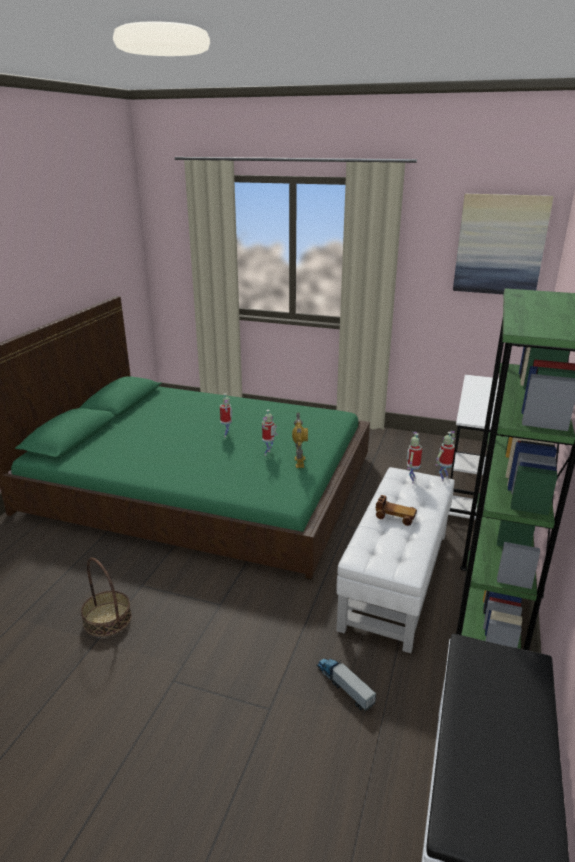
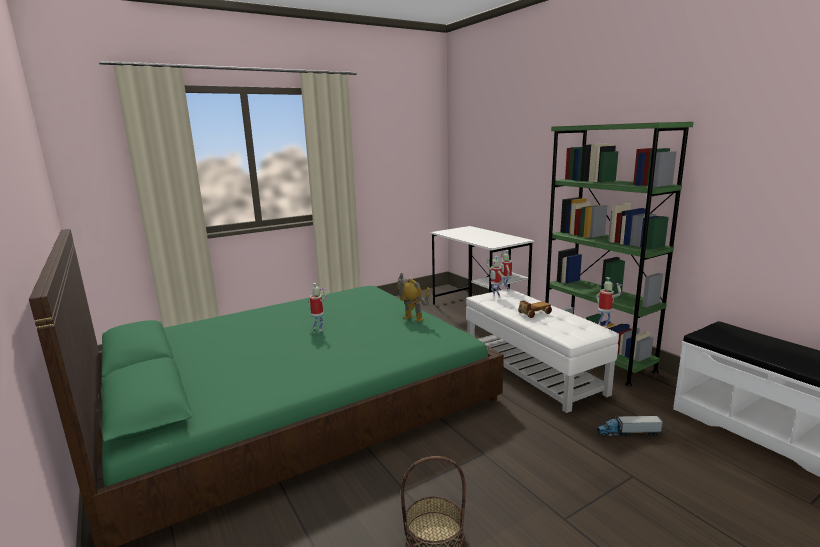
camera: 50 degrees left, 10 degrees down
(268, 453) = (380, 323): toy robot -> toy robot (604, 325)
(500, 245) = (413, 138): picture -> none

